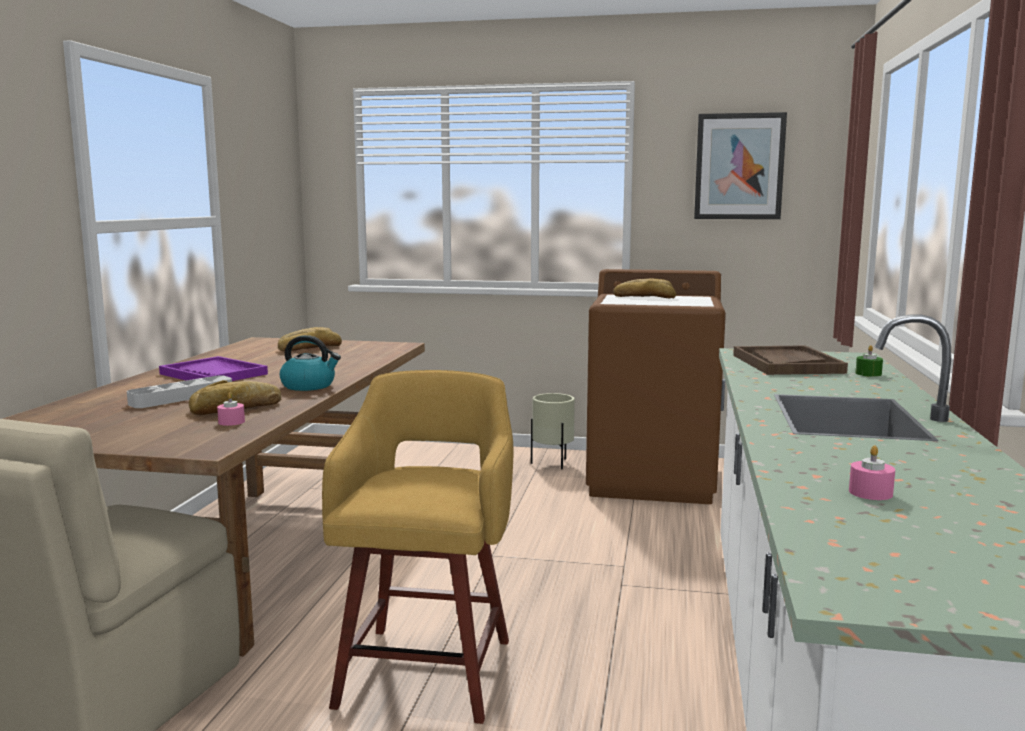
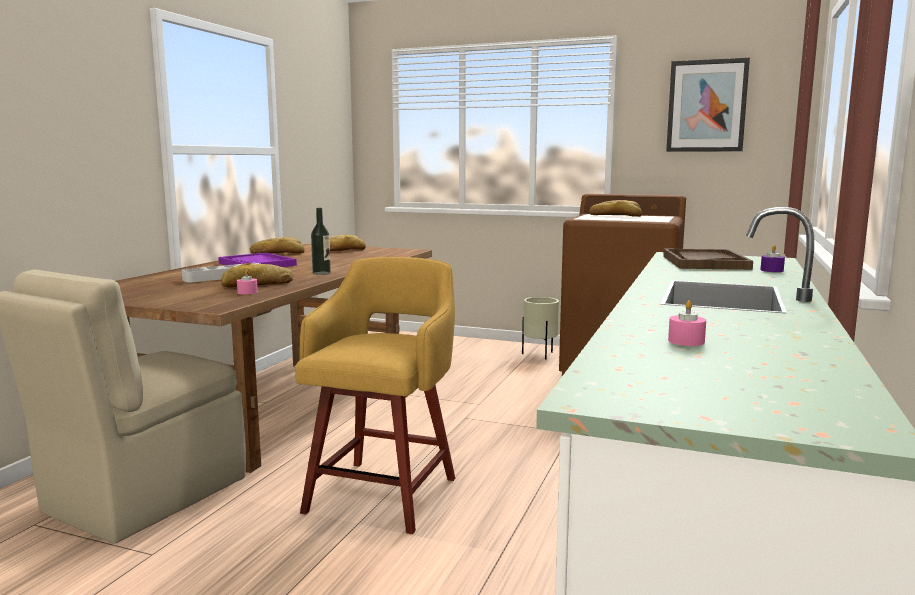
camera: 10 degrees right, 0 degrees up
(229, 355) = (278, 253): none -> bread
(309, 386) = (321, 273): kettle -> bottle
(868, 374) = (771, 270): green candle -> purple candle

